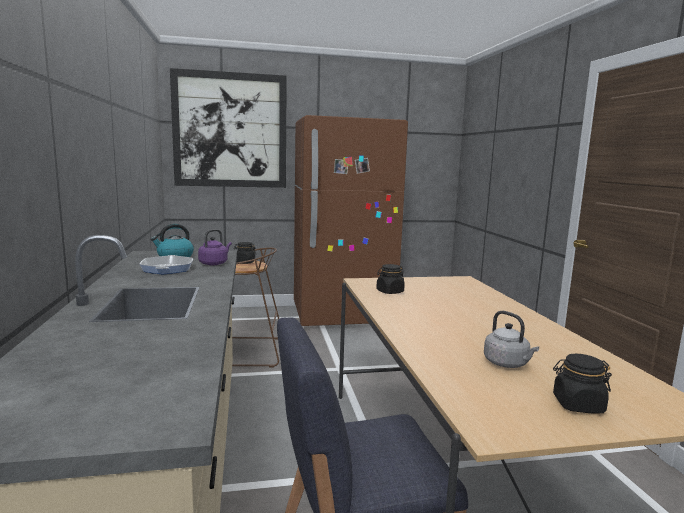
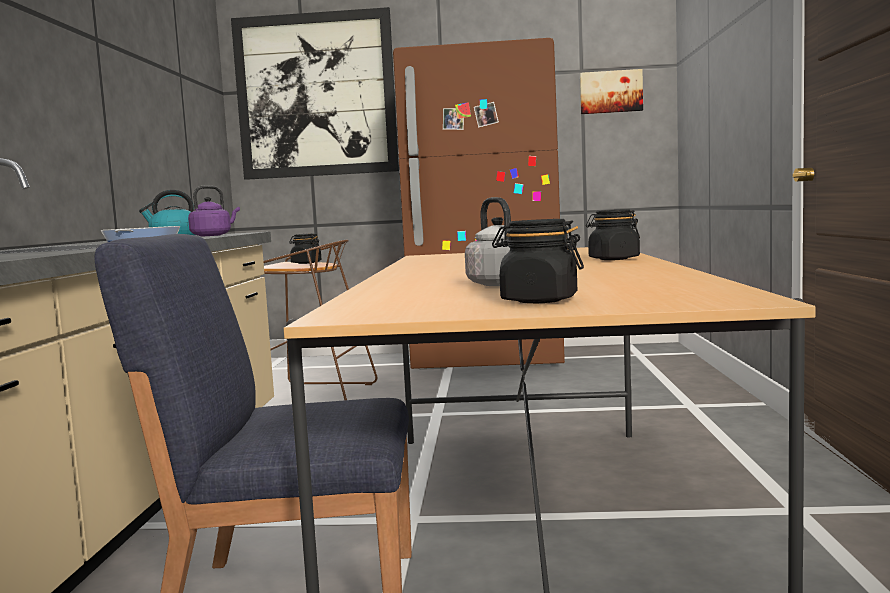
camera: 15 degrees right, 5 degrees down
(389, 291) = (452, 258): black jar -> black jar (613, 259)
(422, 147) = (610, 92): none -> picture

